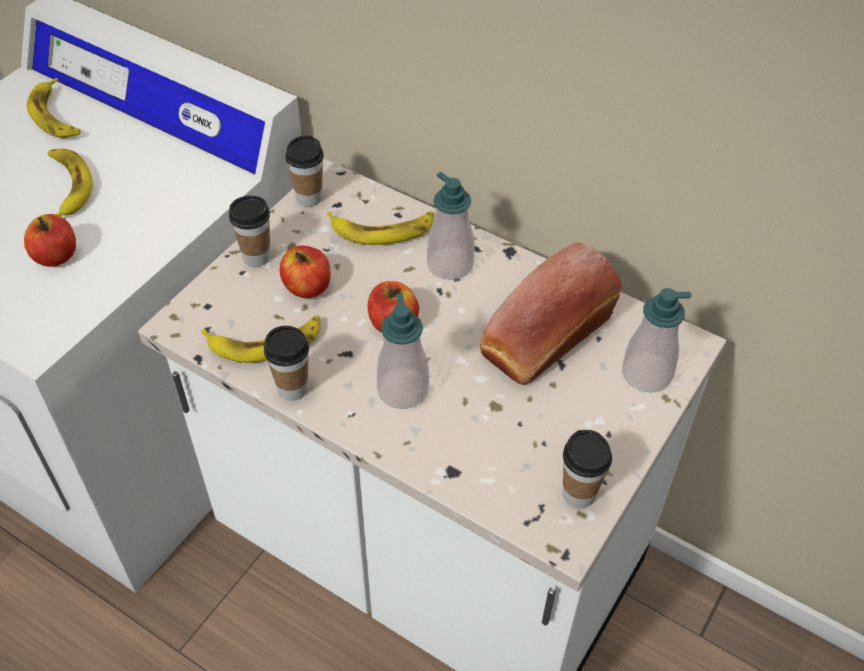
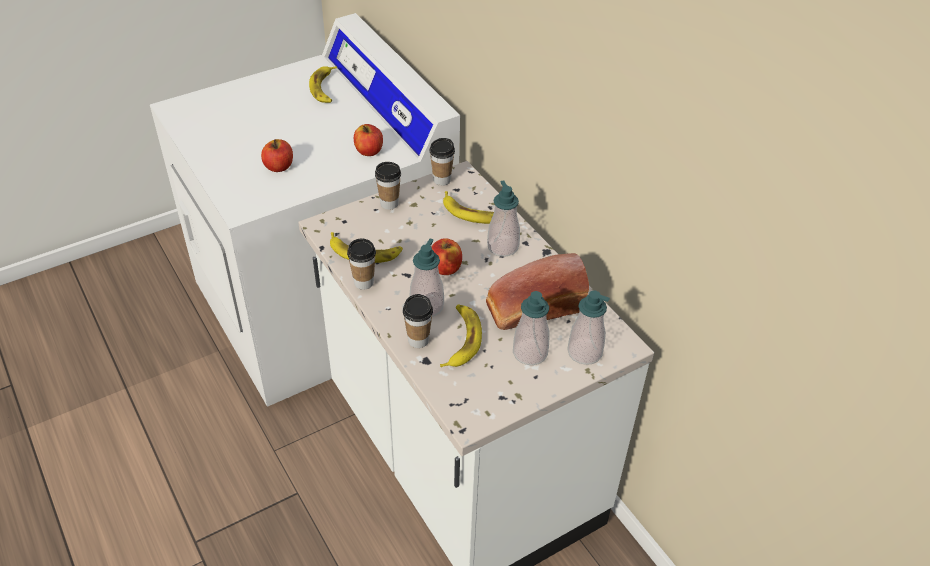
camera: 25 degrees right, 5 degrees down
(67, 186) = (307, 130): banana -> banana (461, 339)
(307, 287) = (408, 230): apple -> apple (369, 151)
(578, 494) = (493, 401): cup -> cup (418, 340)
(580, 403) = (530, 353): none -> soap dispenser

